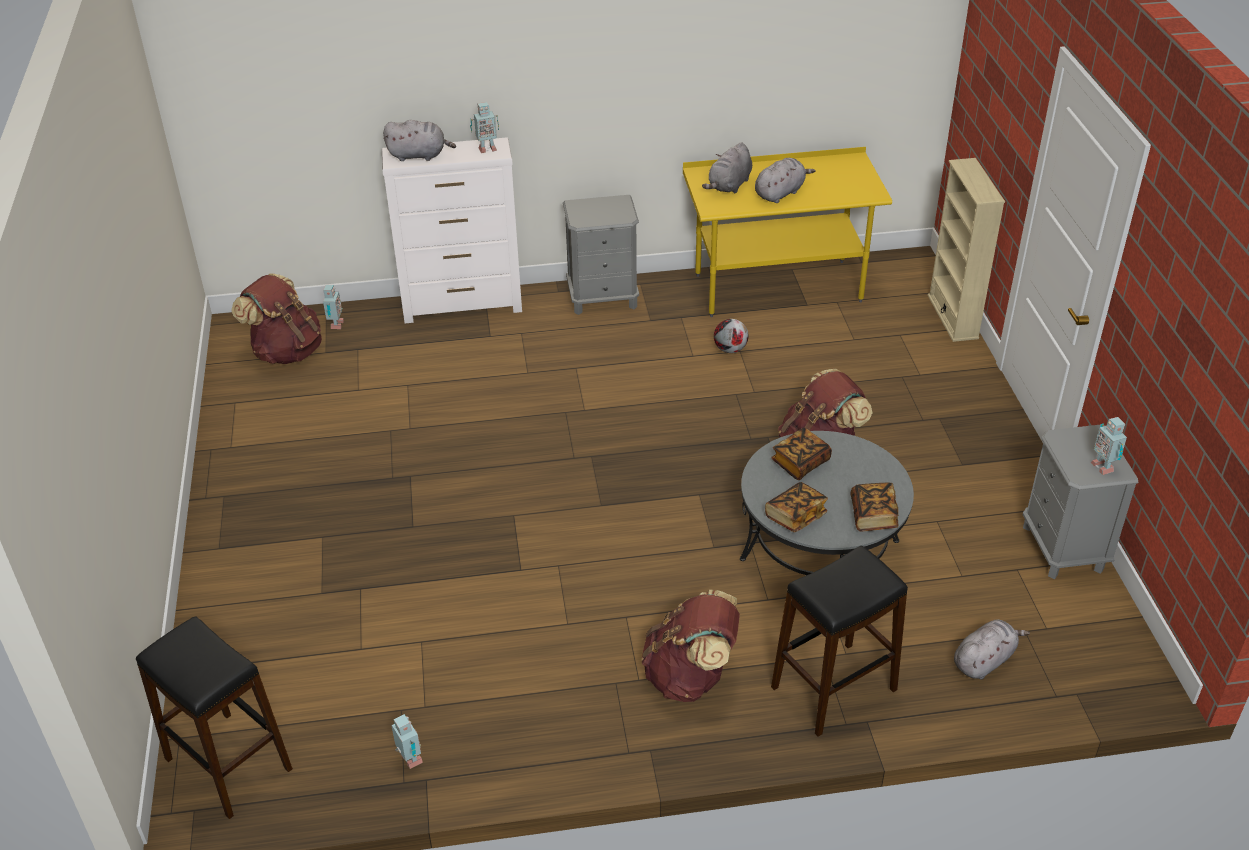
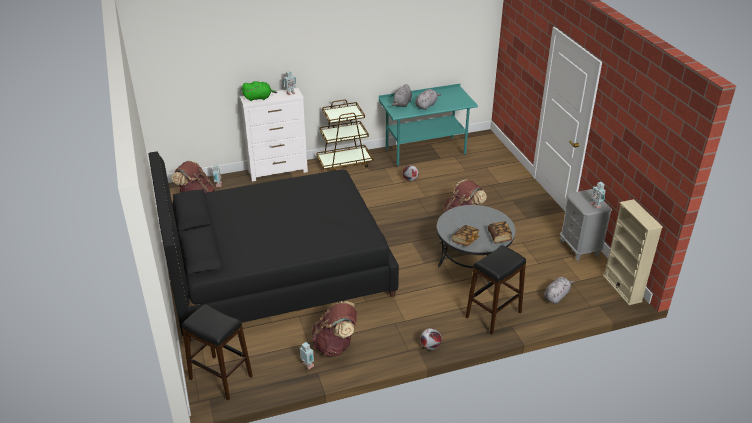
camera: 10 degrees left, 5 degrees down
(404, 534) = (278, 272): none -> black bed
(419, 155) = (259, 98): grey plush toy -> green plush toy
(603, 298) = (345, 163): grey nightstand -> brown cart
(678, 749) = (430, 347): none -> football
(690, 676) = (428, 317): brown backpack -> brown backpack (335, 345)
(778, 288) = (425, 152): yellow desk -> turquoise desk
(800, 463) = (461, 218): book -> none
(953, 317) = (507, 158): beige bookcase -> beige bookcase (622, 288)

